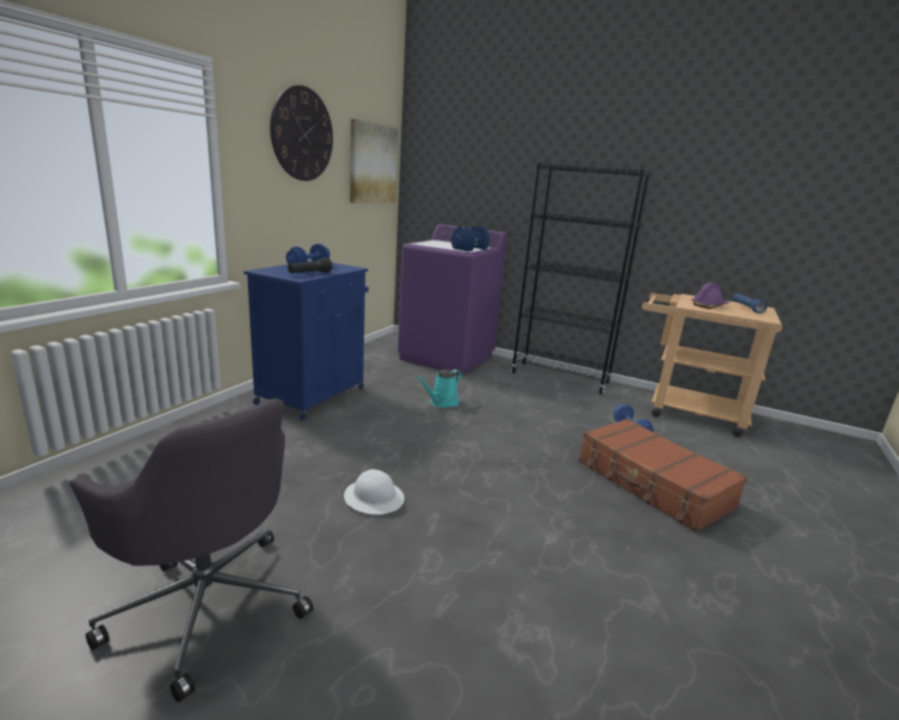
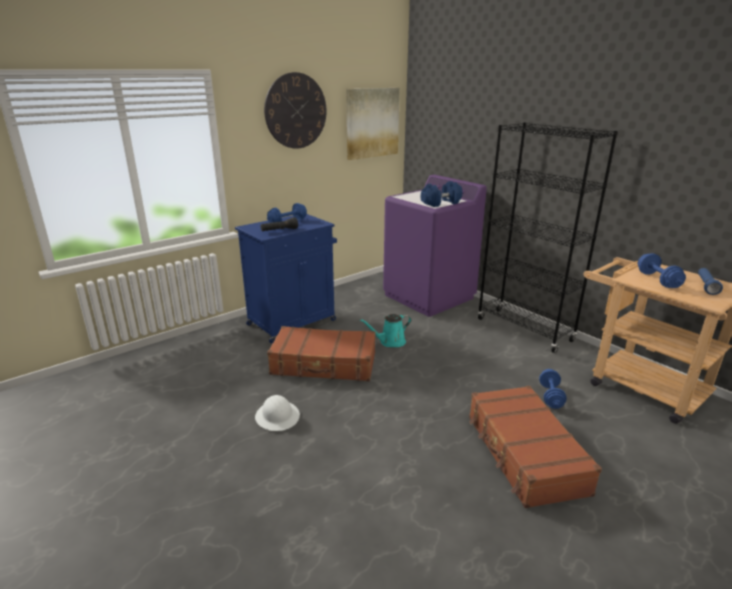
camera: 25 degrees right, 5 degrees up
(208, 603) = (133, 466): grey office chair -> none
(386, 433) = (324, 364): none -> brown suitcase
(709, 305) = (657, 280): purple hard hat -> blue dumbbell

